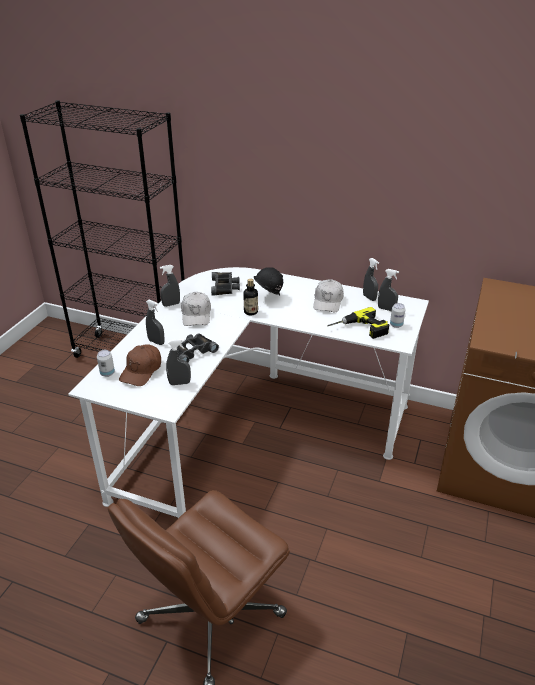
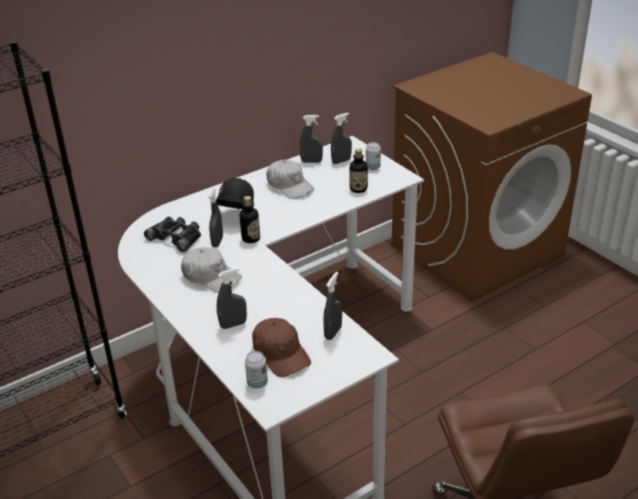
camera: 55 degrees left, 0 degrees up
(171, 304) = (164, 288): grey spray bottle -> grey spray bottle (217, 242)
(192, 351) = (282, 304): black binoculars -> none
(359, 330) = (358, 189): power drill -> bottle

